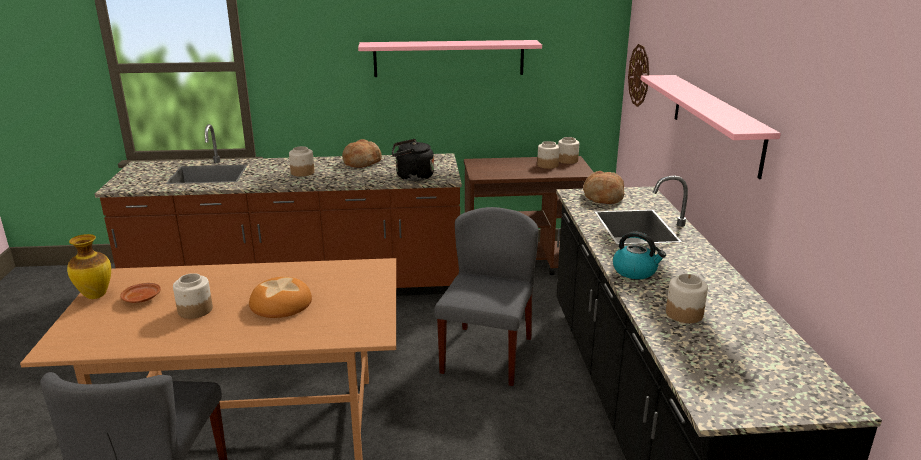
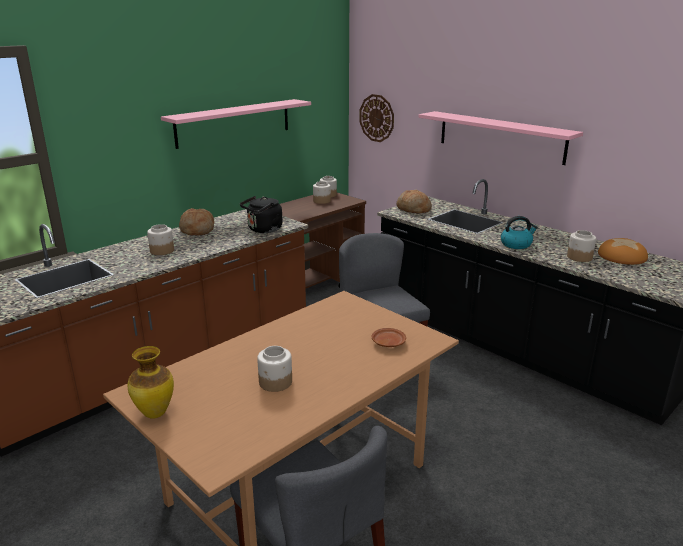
camera: 40 degrees left, 0 degrees up
(142, 298) = (207, 395): brown plate -> brown plate (388, 343)
(280, 303) = (330, 349): bread -> bread (621, 256)

